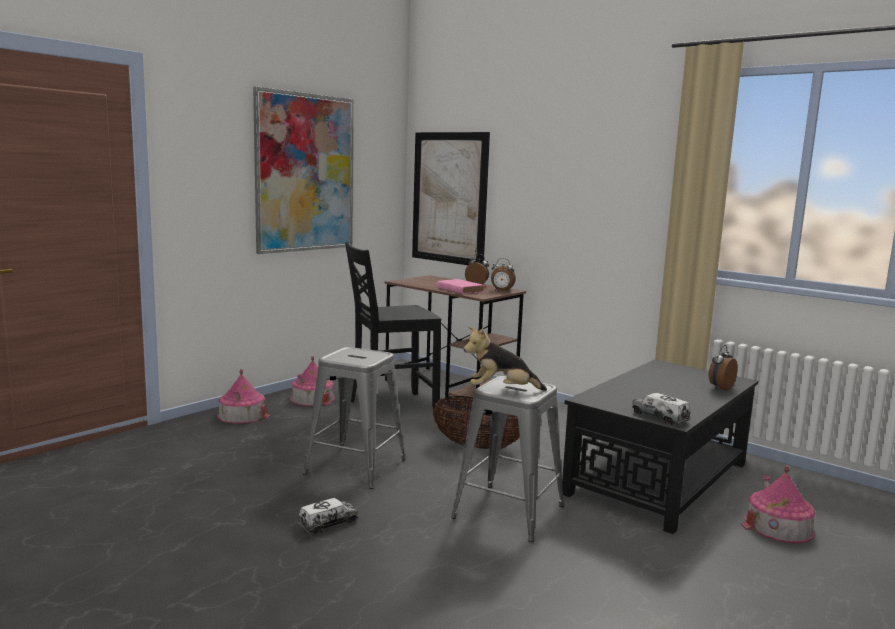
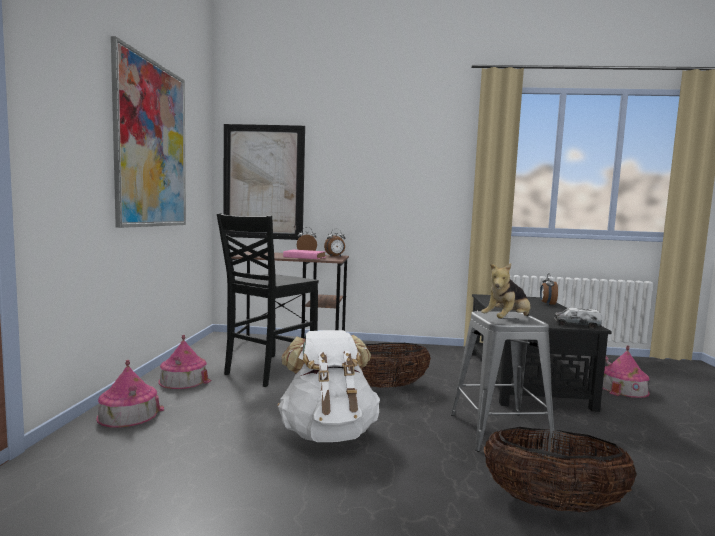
camera: 35 degrees left, 5 degrees down
(328, 523) = (401, 499): toy truck -> none
(355, 466) = (328, 432): grey stool -> white backpack
(435, 570) = (552, 504): none -> basket

